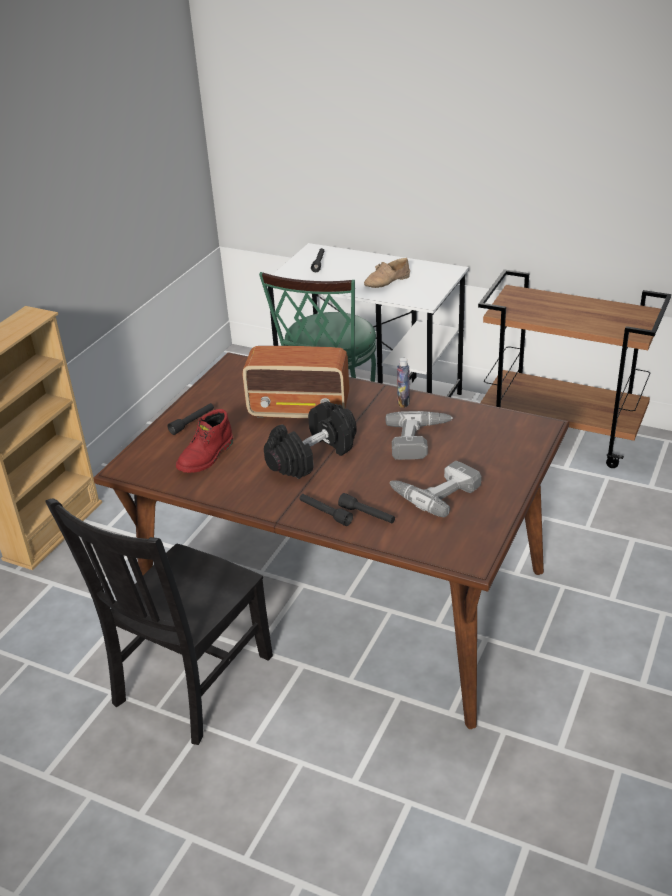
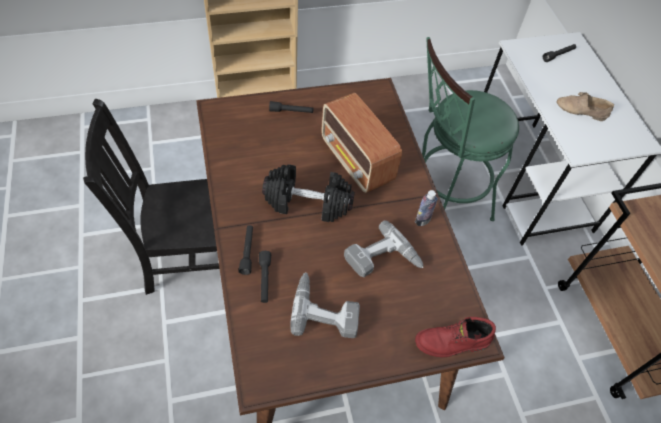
camera: 45 degrees right, 20 degrees up
(207, 457) = (260, 144): red boot -> red boot (452, 344)

